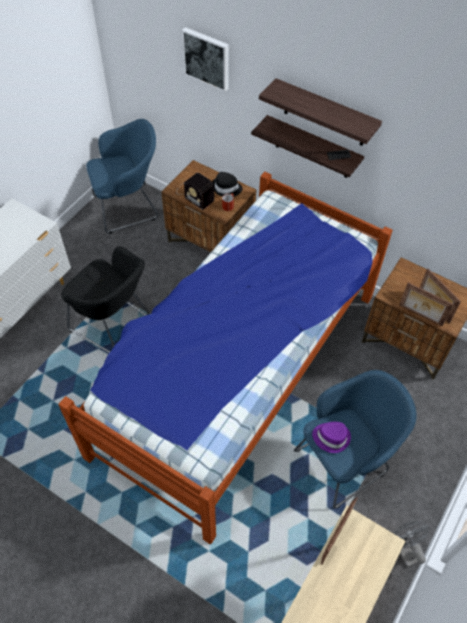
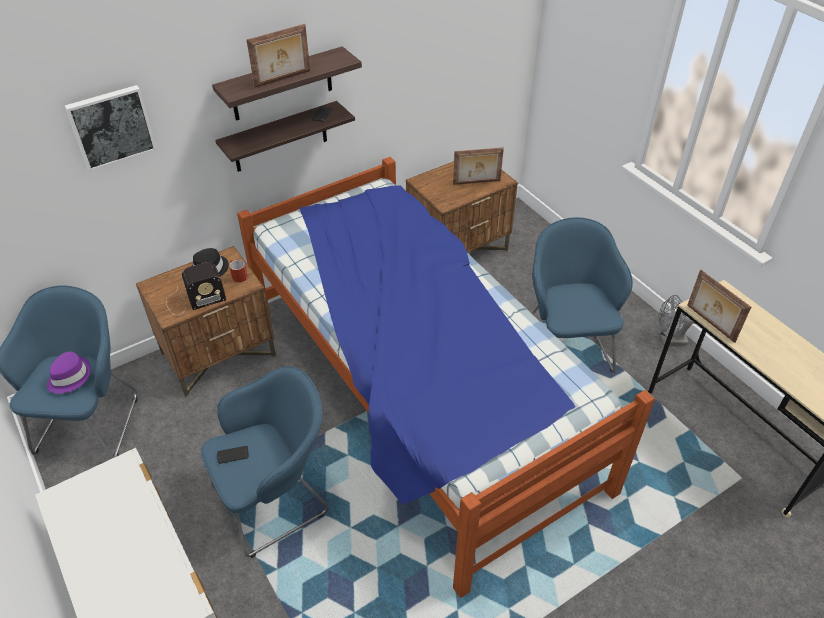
camera: 65 degrees left, 10 degrees down
(114, 325) = (276, 499): black armchair -> blue armchair
(331, 437) = (574, 313): purple hat -> purple hat (69, 377)
(420, 316) = (481, 194): picture frame -> picture frame (283, 79)

